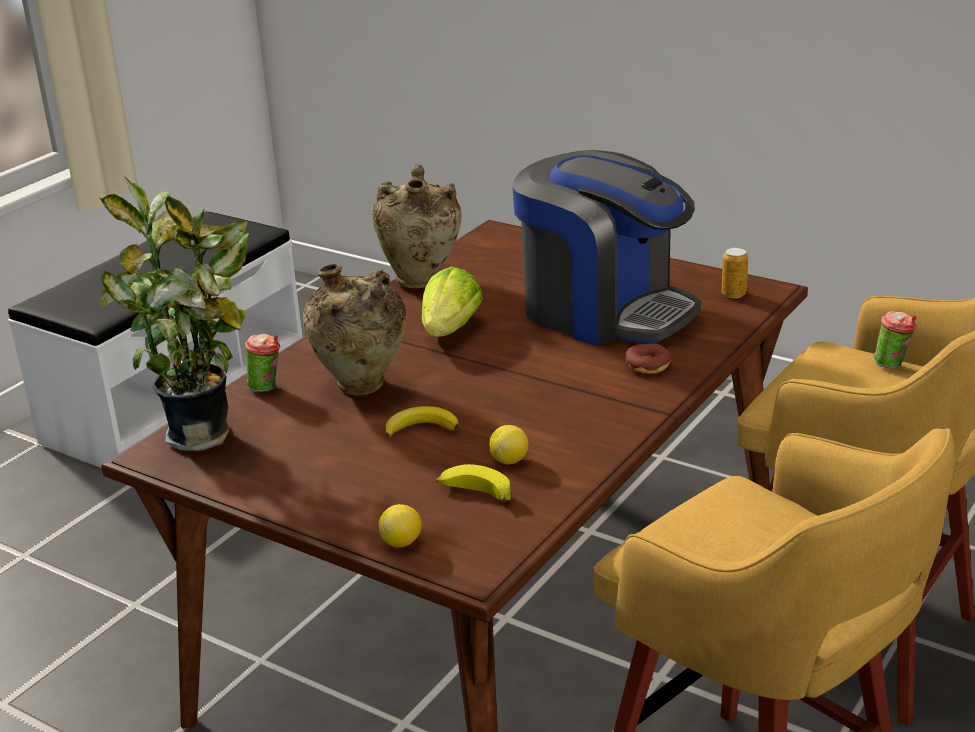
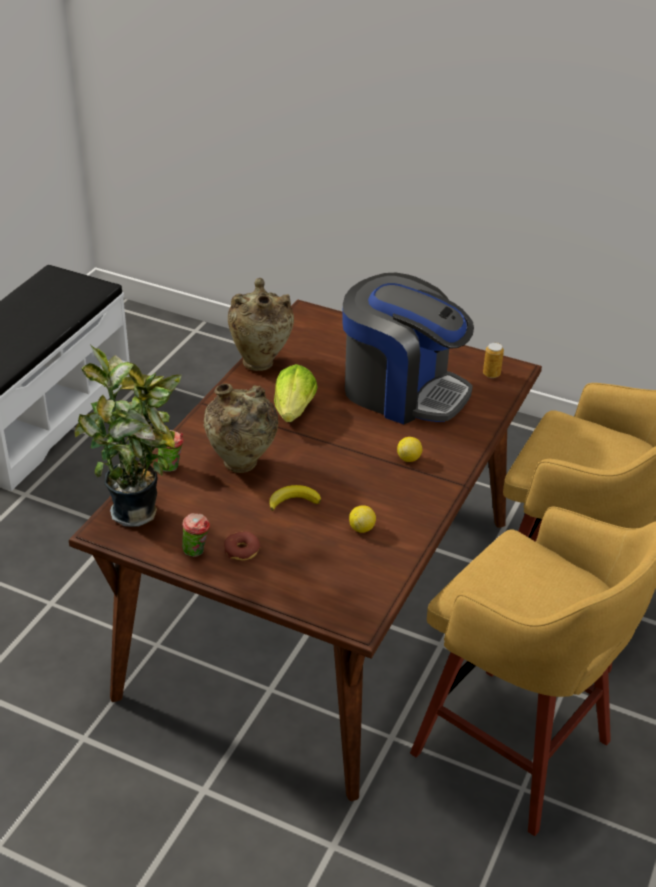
camera: 10 degrees left, 10 degrees up
(402, 542) = (303, 600): lemon -> lemon (409, 458)
(474, 493) = (343, 557): banana -> none
(647, 365) = (441, 441): donut -> donut (242, 550)
(893, 365) = (606, 434): cup -> cup (197, 551)

